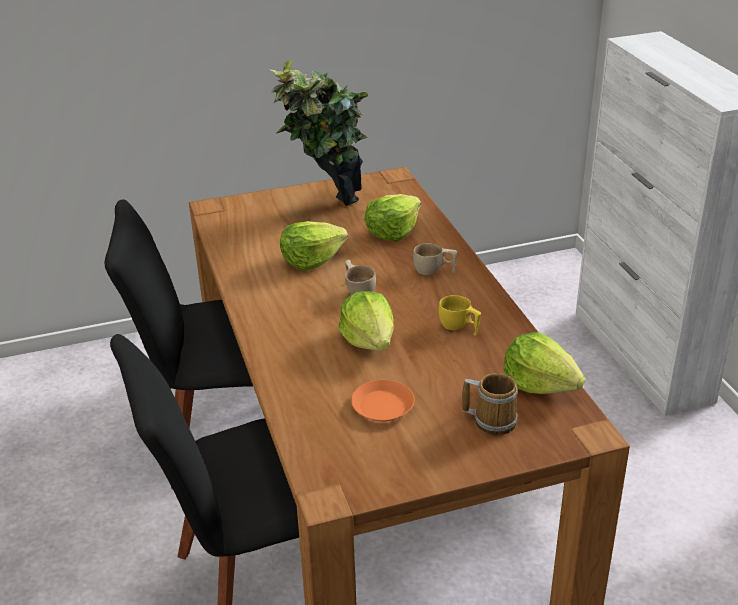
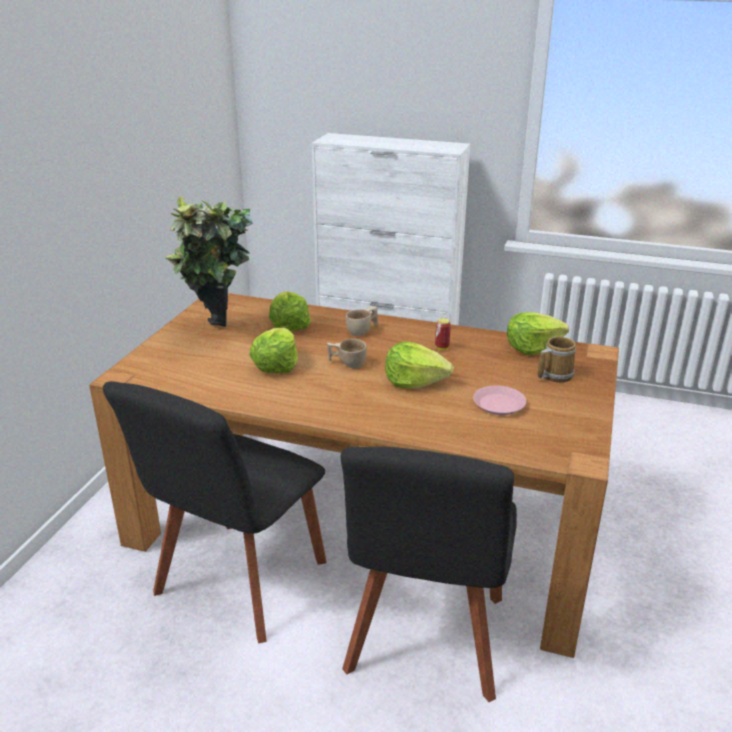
camera: 55 degrees left, 5 degrees down
(382, 405) = (498, 404): orange plate -> pink plate
(459, 328) = (442, 348): yellow cup -> can

